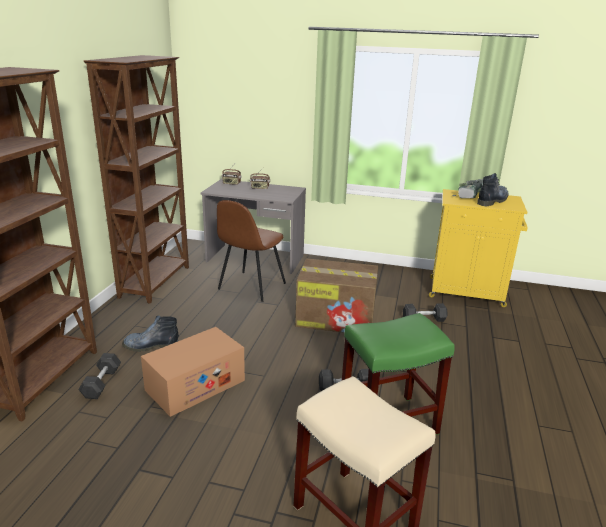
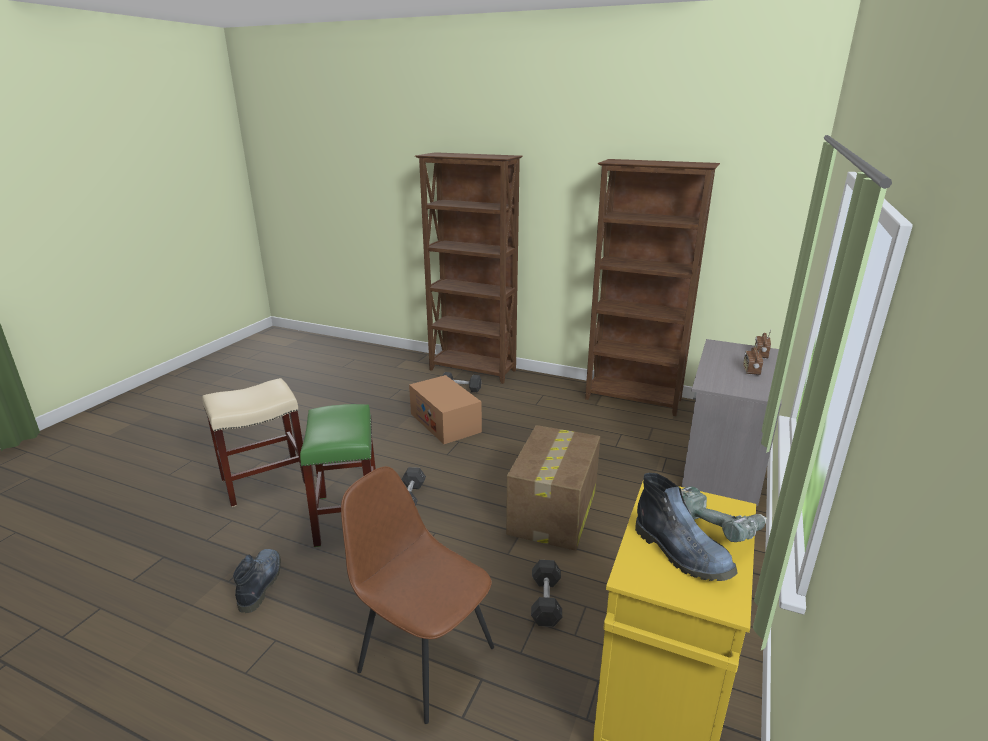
camera: 100 degrees right, 0 degrees up
(150, 346) = (507, 402): boot -> boot (260, 583)
(251, 287) = (632, 454): brown chair -> brown chair (424, 657)

